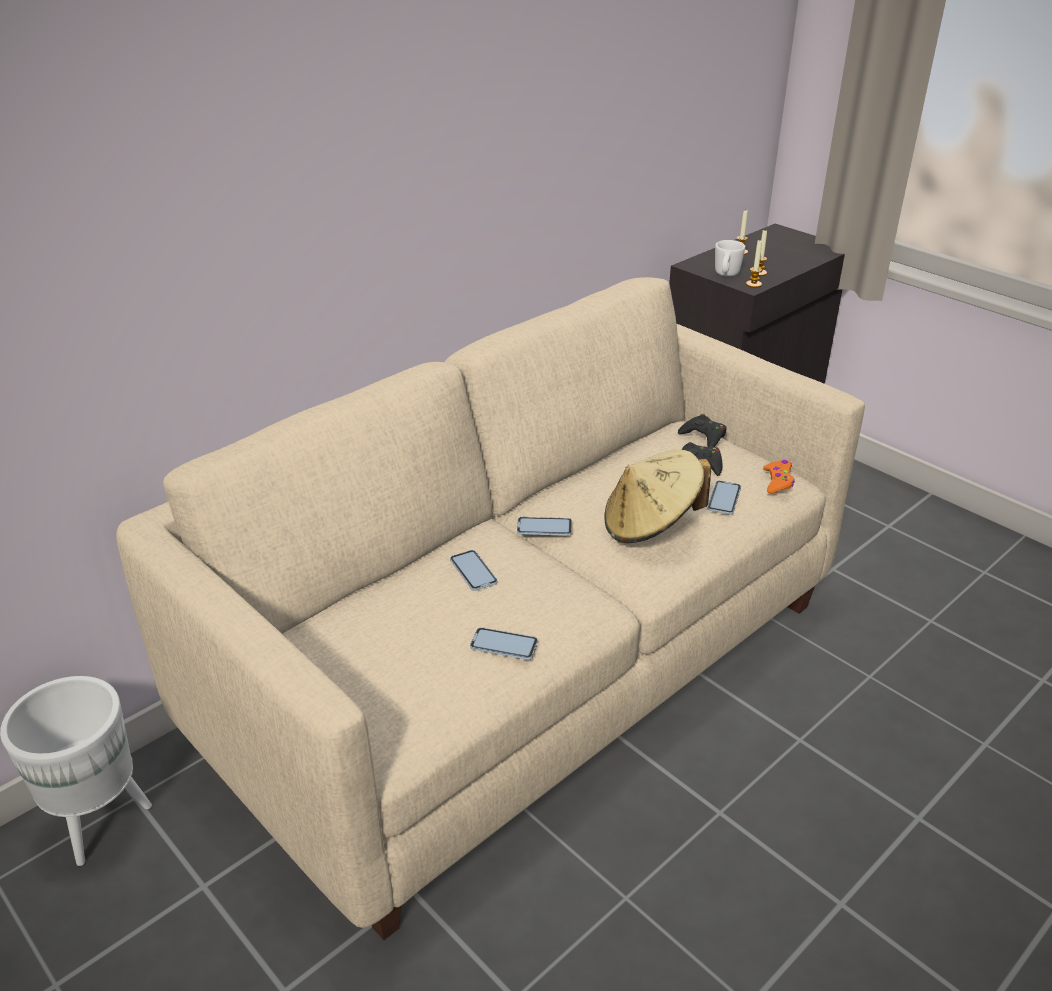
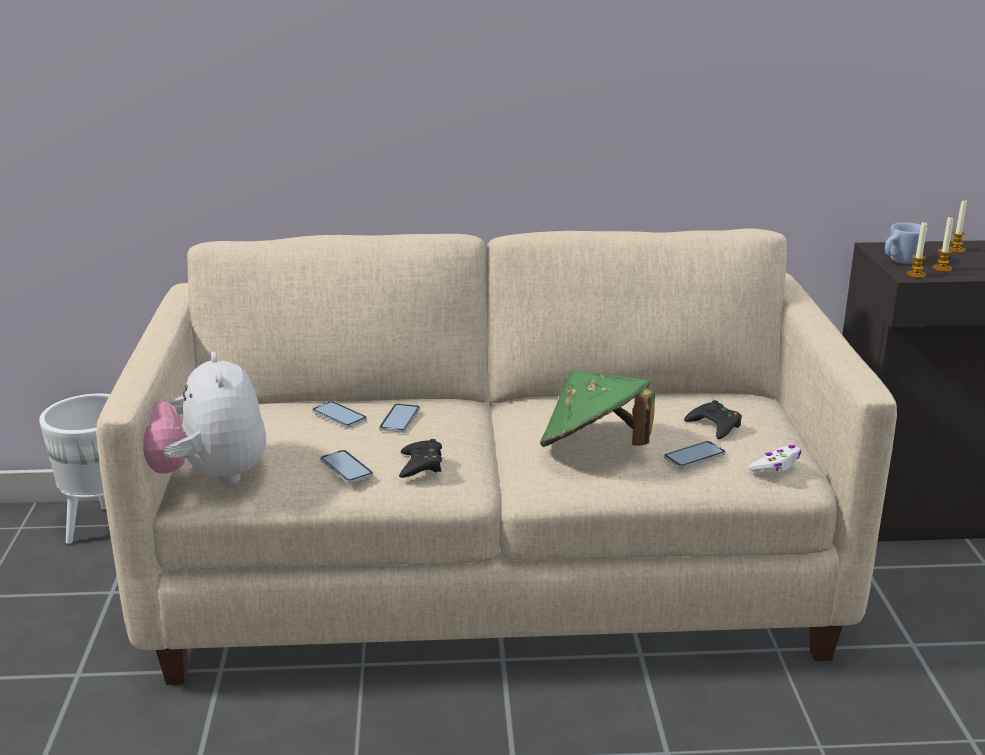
camera: 40 degrees right, 10 degrees down
(388, 721) = (210, 476): none -> plush toy
(544, 527) = (505, 418): phone -> phone (339, 416)
(651, 525) = (594, 448): beige hat -> green hat
(704, 436) = (758, 410): black game controller -> black game controller (421, 464)
(726, 275) = (900, 261): white mug -> blue mug
(778, 481) = (776, 466): orange game controller -> white game controller

